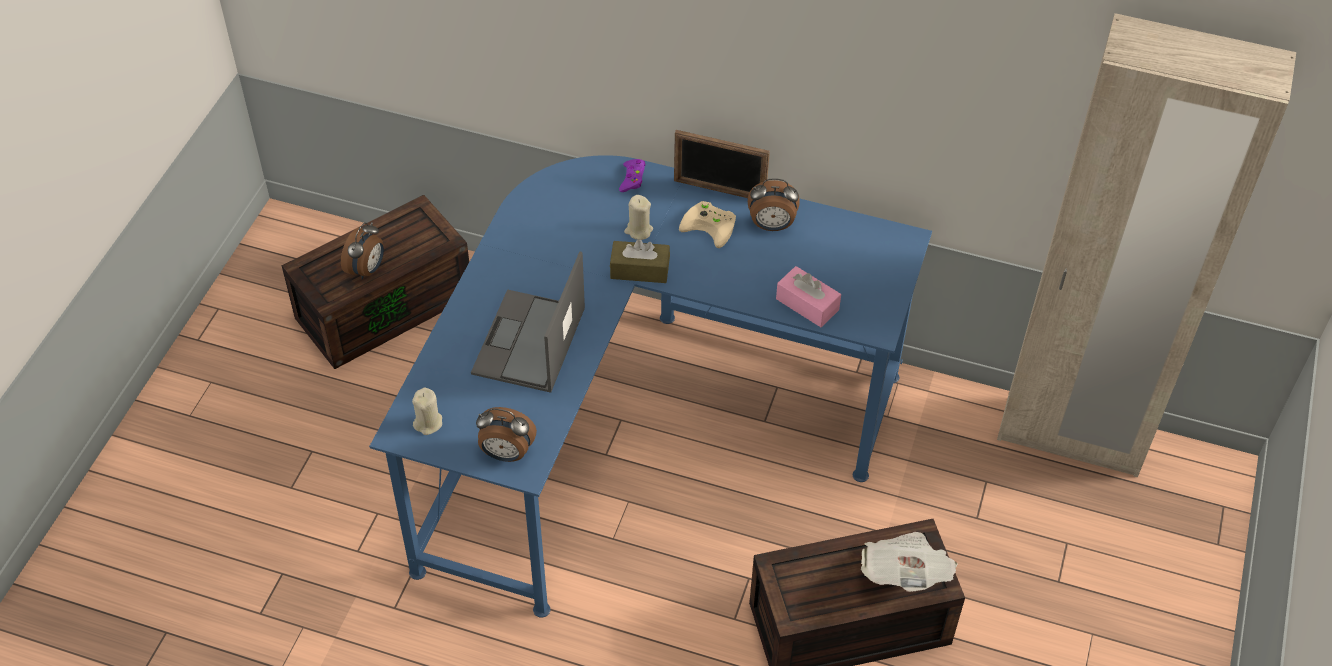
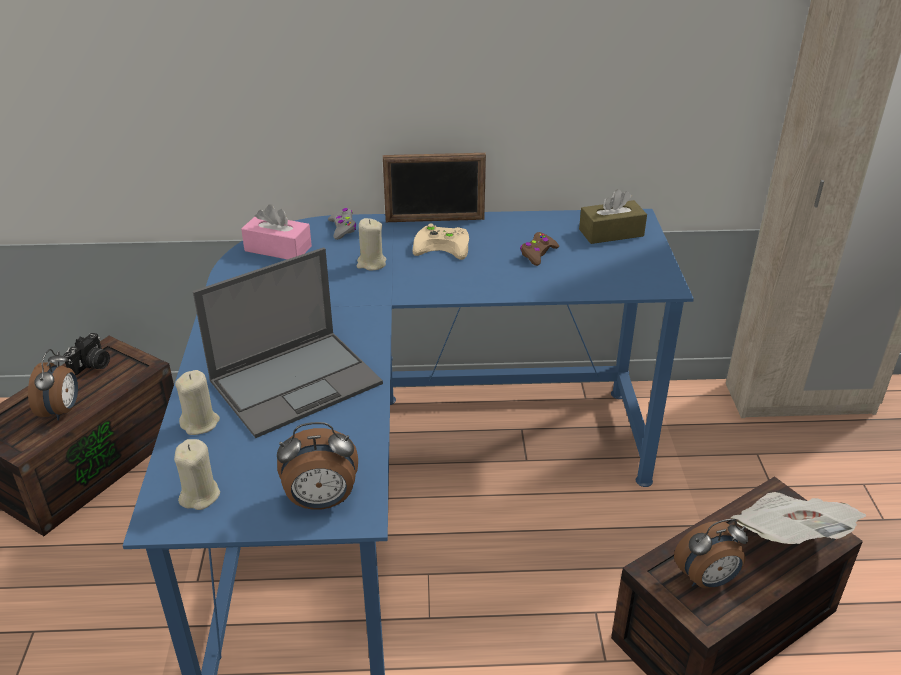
camera: 20 degrees left, 15 degrees down
(401, 226) = (92, 366): none -> camera
(447, 360) = (200, 423): none -> beige candle
(529, 342) = (297, 381): laptop -> laptop turned 120 degrees counterclockwise
(632, 179) = (343, 228): purple game controller -> grey game controller
(639, 270) = (390, 293): brown tissue box -> brown tissue box (611, 233)
(771, 226) = (503, 234): alarm clock -> alarm clock (707, 580)
(789, 260) = (538, 254): none -> brown game controller
(807, 304) = (581, 282): pink tissue box -> pink tissue box (278, 249)

